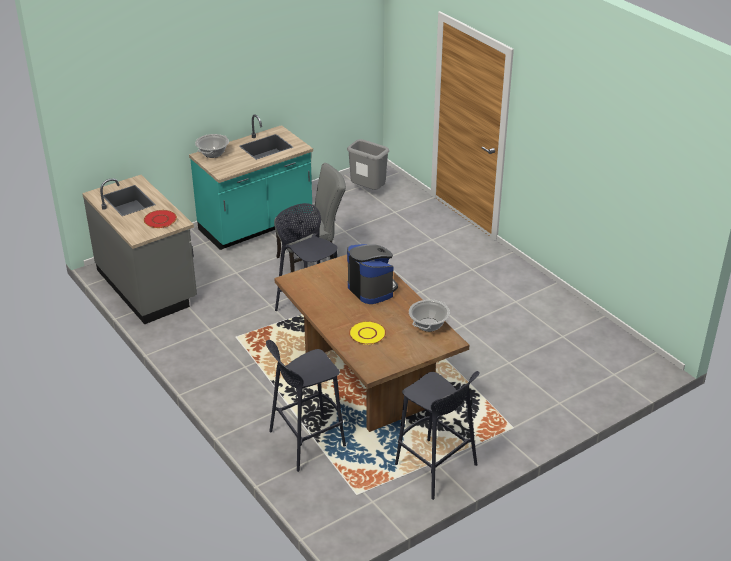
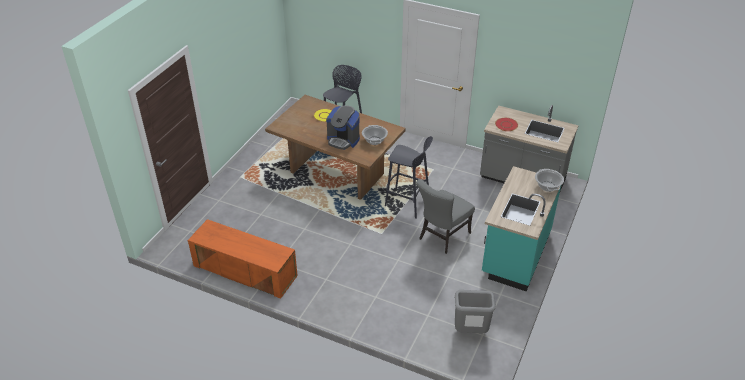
camera: 150 degrees right, 5 degrees up
(428, 325) = (294, 131): cooking pot -> cooking pot (374, 141)
(435, 468) = (271, 145): grey stool -> none
(560, 306) = (244, 271): none -> orange bench

